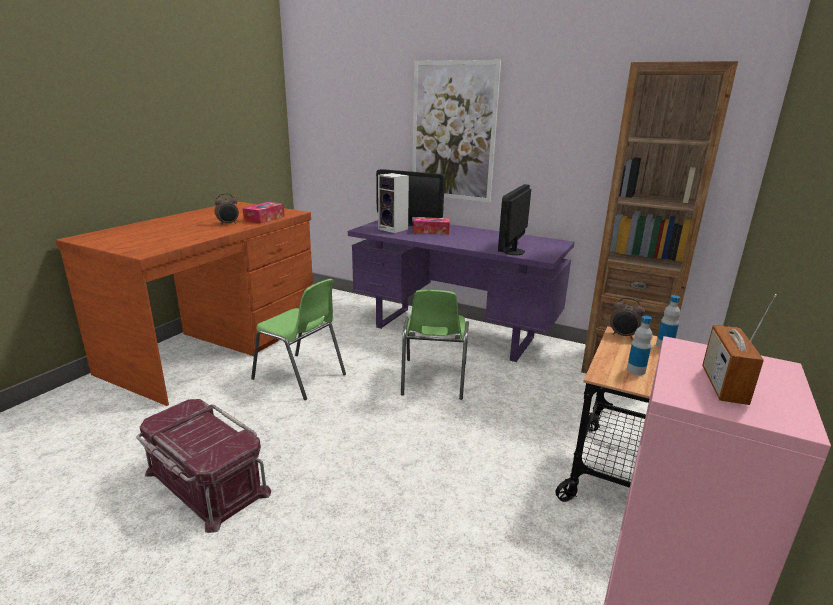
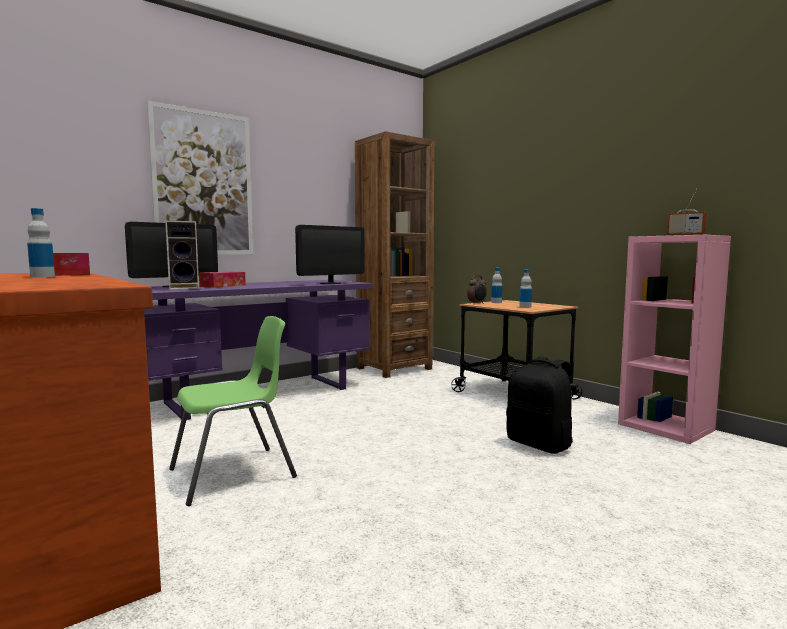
camera: 65 degrees left, 15 degrees down
(205, 483) = (419, 558): red storage box -> none
(228, 224) = (42, 277): alarm clock -> bottle
(433, 379) = (334, 417): green chair -> none
(458, 522) = (540, 444): none -> black backpack
(513, 251) = (330, 283): monitor -> monitor turned 90 degrees counterclockwise

